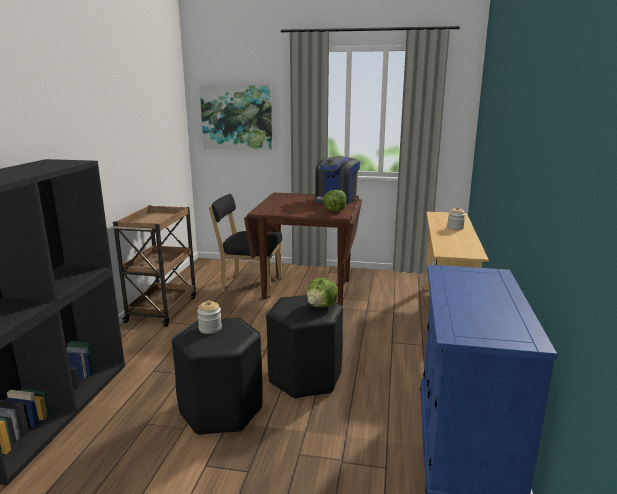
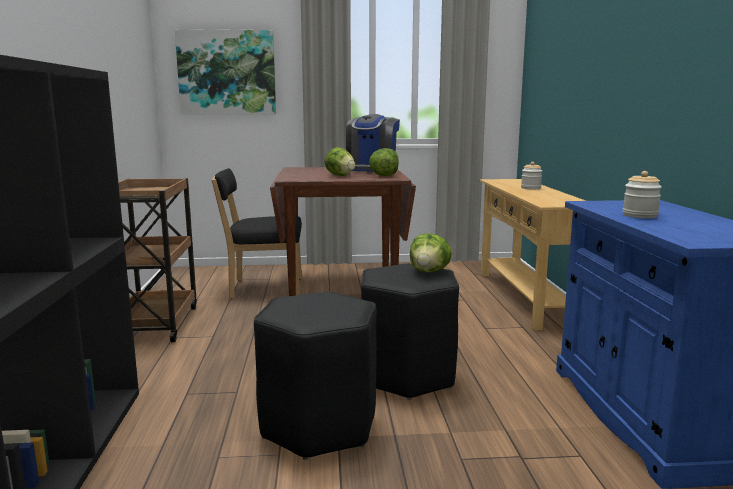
camera: 15 degrees left, 5 degrees down
(210, 329) = (303, 303): jar -> jar (640, 215)
(302, 208) = (340, 176): none -> lettuce

